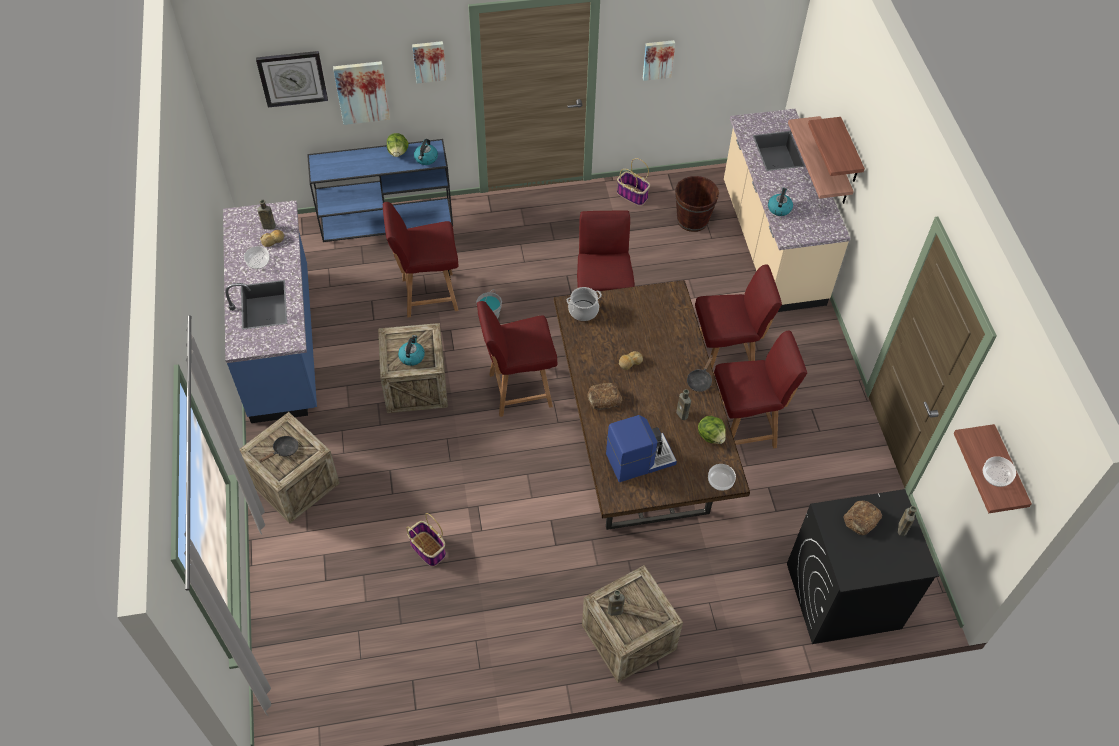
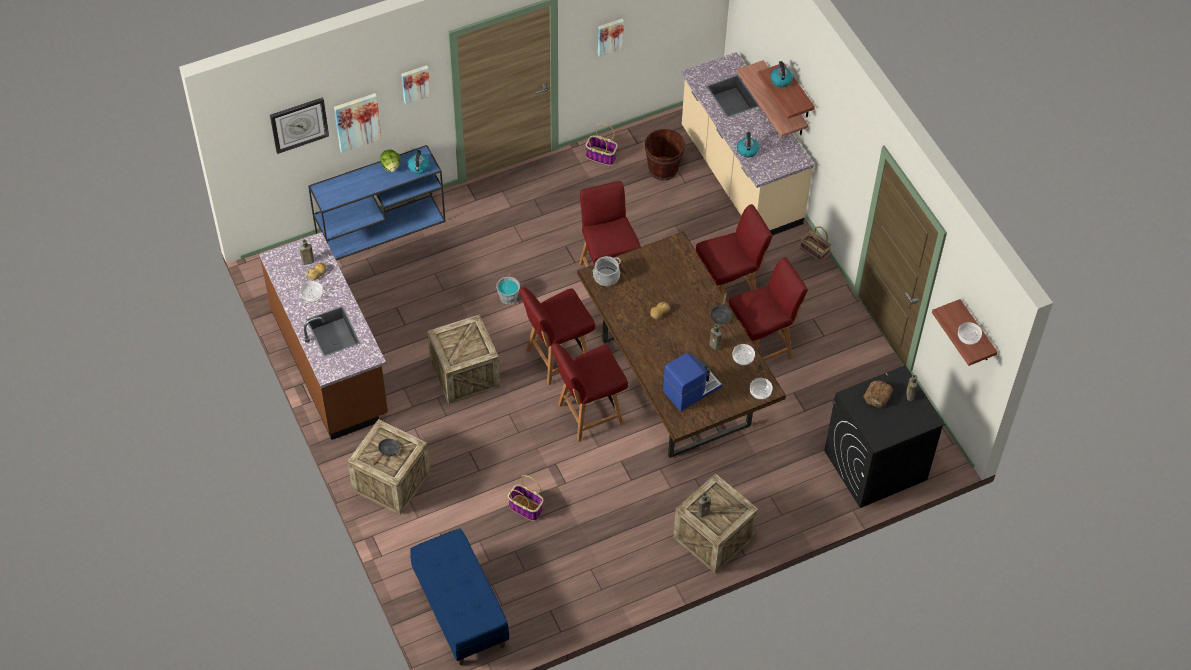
camera: 15 degrees left, 0 degrees up
(283, 343) = (331, 364): blue counter -> brown counter
(311, 652) = (459, 610): none -> blue bench
(412, 356) = (466, 348): kettle -> kettle (780, 80)
(428, 294) = (446, 291): red chair -> red chair (588, 414)
(603, 398) = (647, 347): bread -> none
(711, 436) = (743, 358): lettuce -> bowl
(833, 337) = (815, 251): none -> basket

